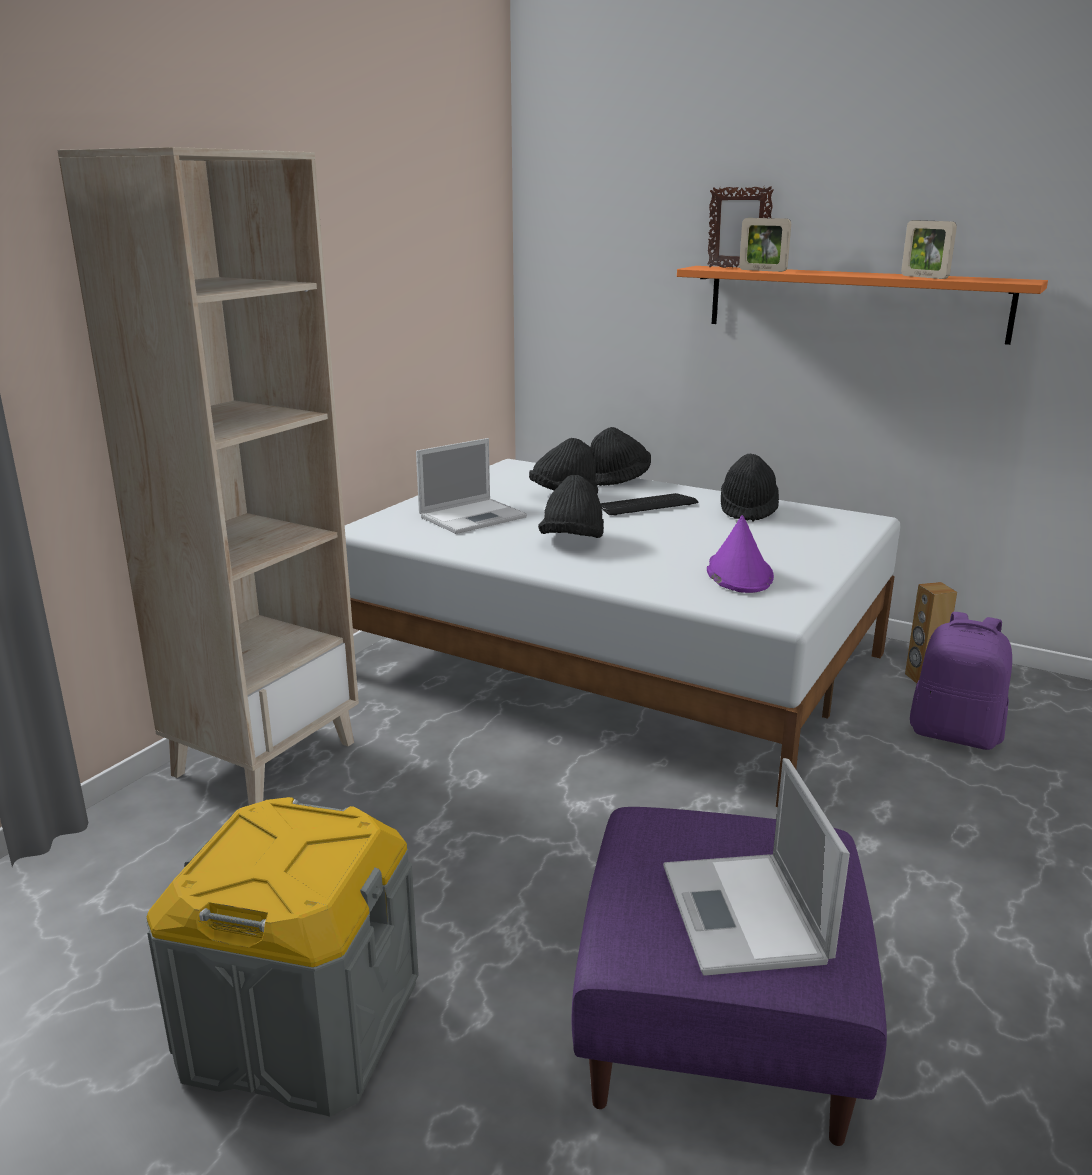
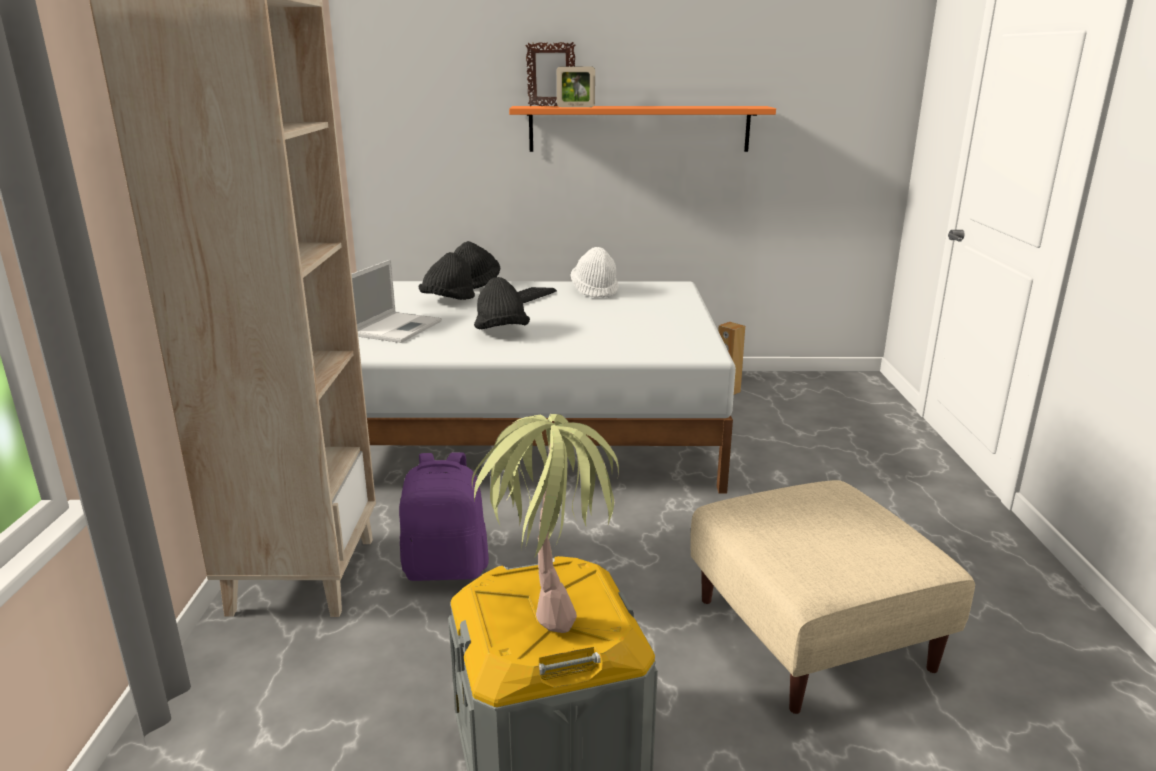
camera: 30 degrees left, 0 degrees up
(293, 845) = (550, 596): none -> potted plant
(720, 1023) = (814, 633): purple ottoman -> beige ottoman
(738, 574) = (645, 333): purple hat -> none
(745, 915) = (853, 543): laptop -> none
(748, 510) = (595, 291): black hat -> white hat
(924, 277) = (695, 107): picture frame -> none
(955, 734) = (775, 420): purple backpack -> purple backpack (446, 568)

